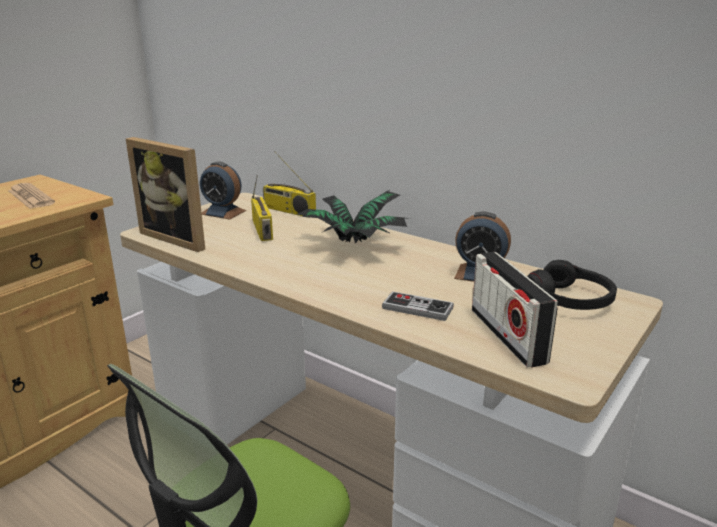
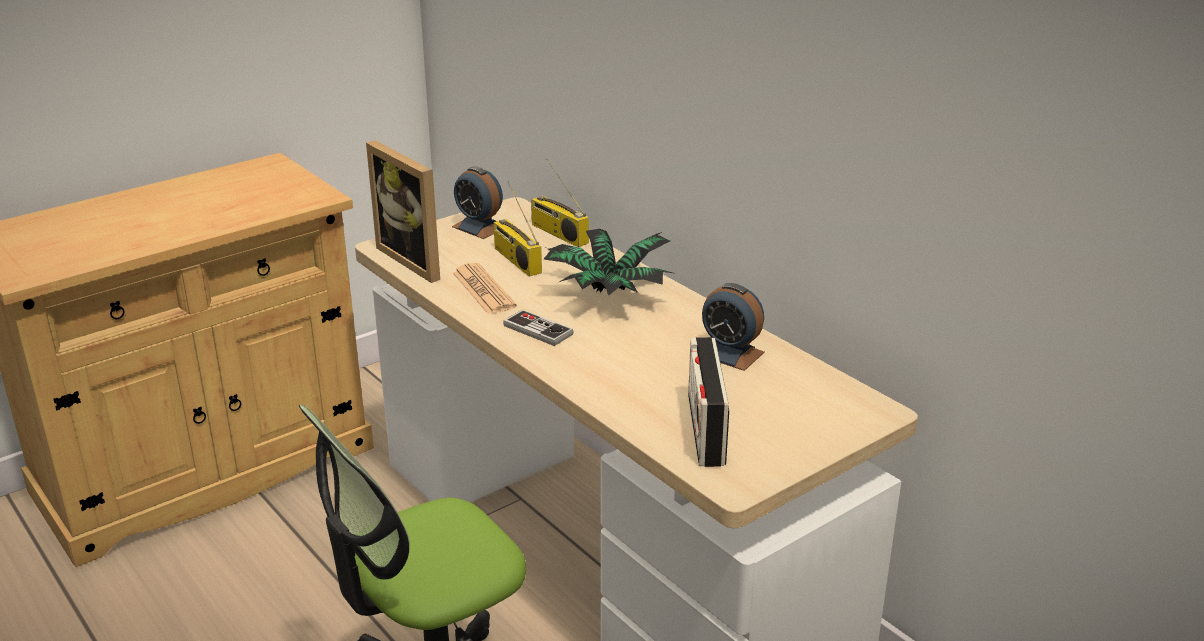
camera: 15 degrees right, 5 degrees up
(30, 197) = (265, 190): newspaper -> newspaper (483, 290)
(263, 230) = (515, 260): radio -> radio turned 150 degrees clockwise
(417, 308) = (632, 386): game controller -> game controller (538, 330)
(570, 300) = (809, 400): black headphones -> none

